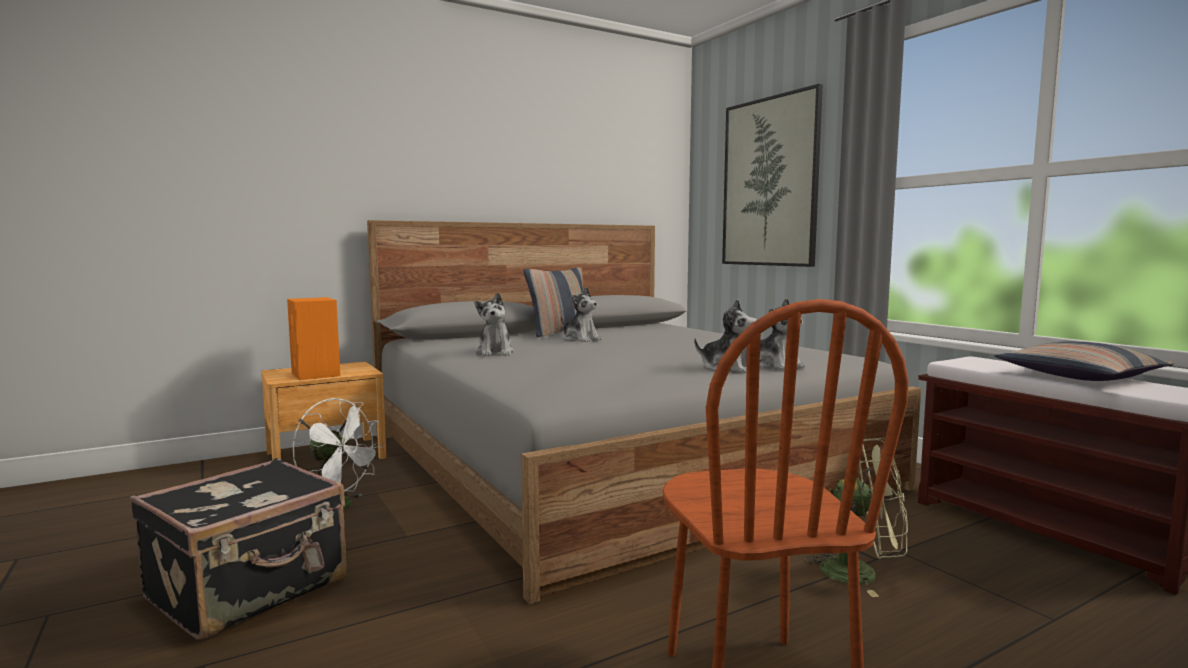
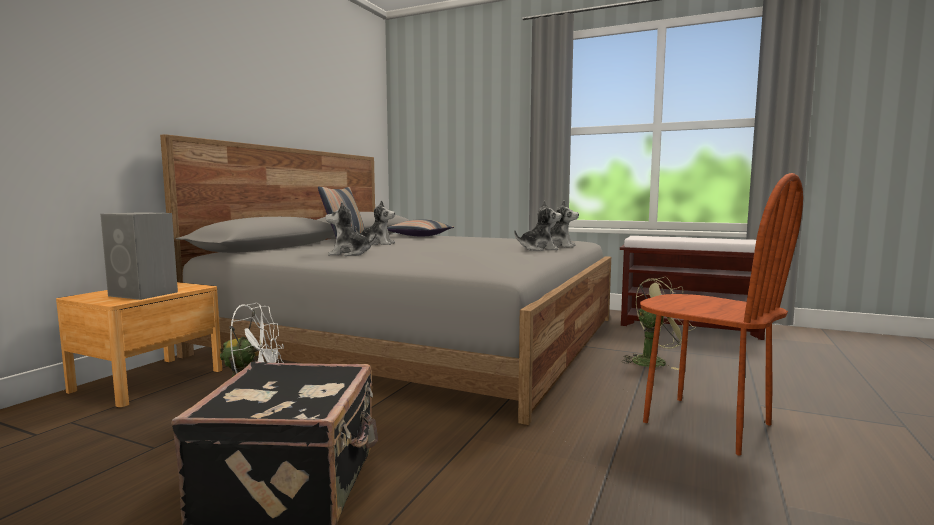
camera: 35 degrees left, 0 degrees up
(316, 375) = (144, 294): orange speaker -> grey speaker
(495, 352) = (349, 254): plush toy -> plush toy turned 135 degrees clockwise
(769, 182) = (466, 128): picture -> none
(1079, 377) = (700, 239): pillow -> pillow (419, 236)

